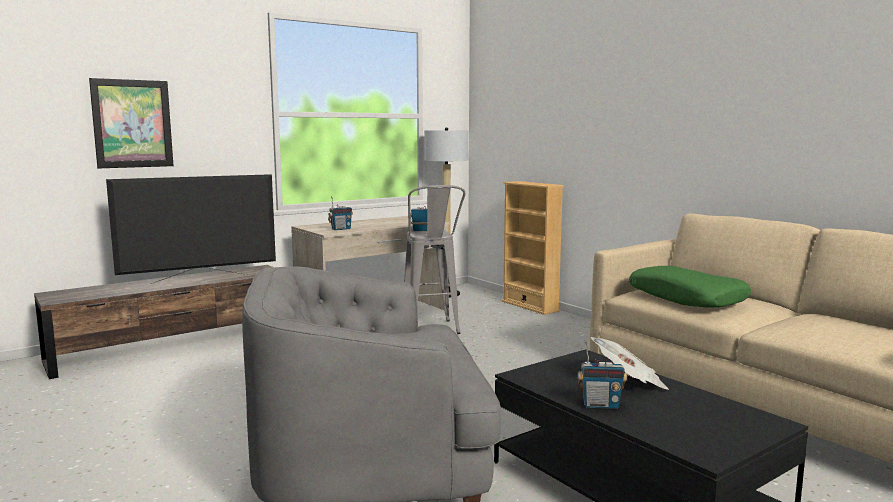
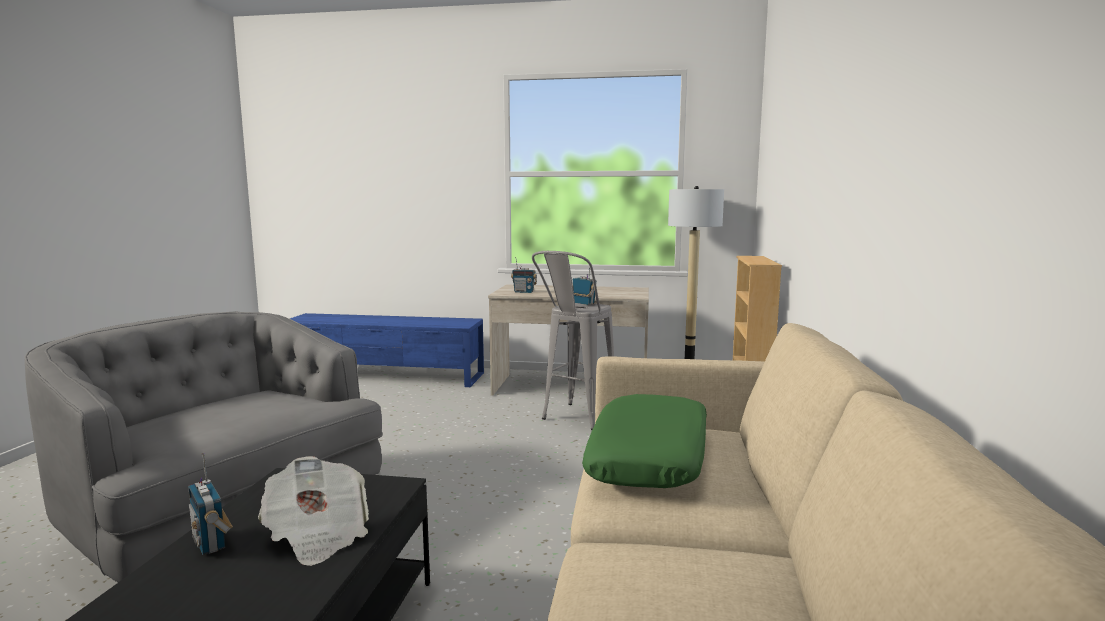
camera: 45 degrees right, 0 degrees up
(132, 123) = (384, 185): picture -> none
(175, 346) = (385, 376): brown tv stand -> blue tv stand
(200, 279) = (404, 321): television -> none

